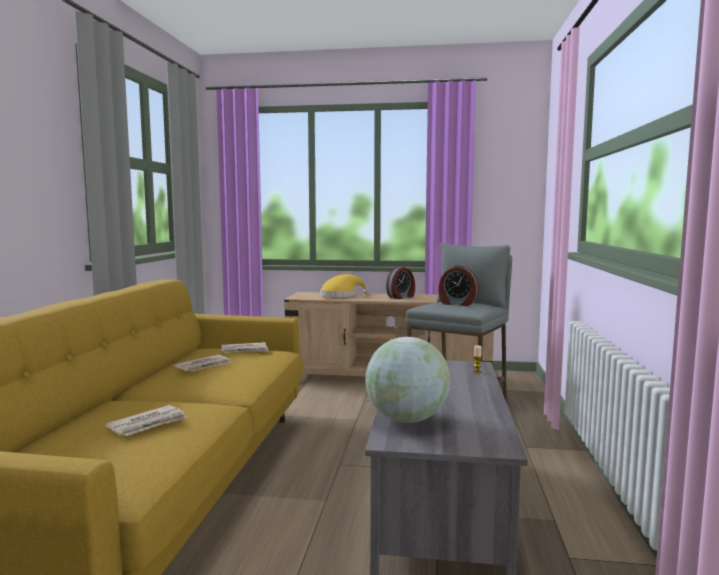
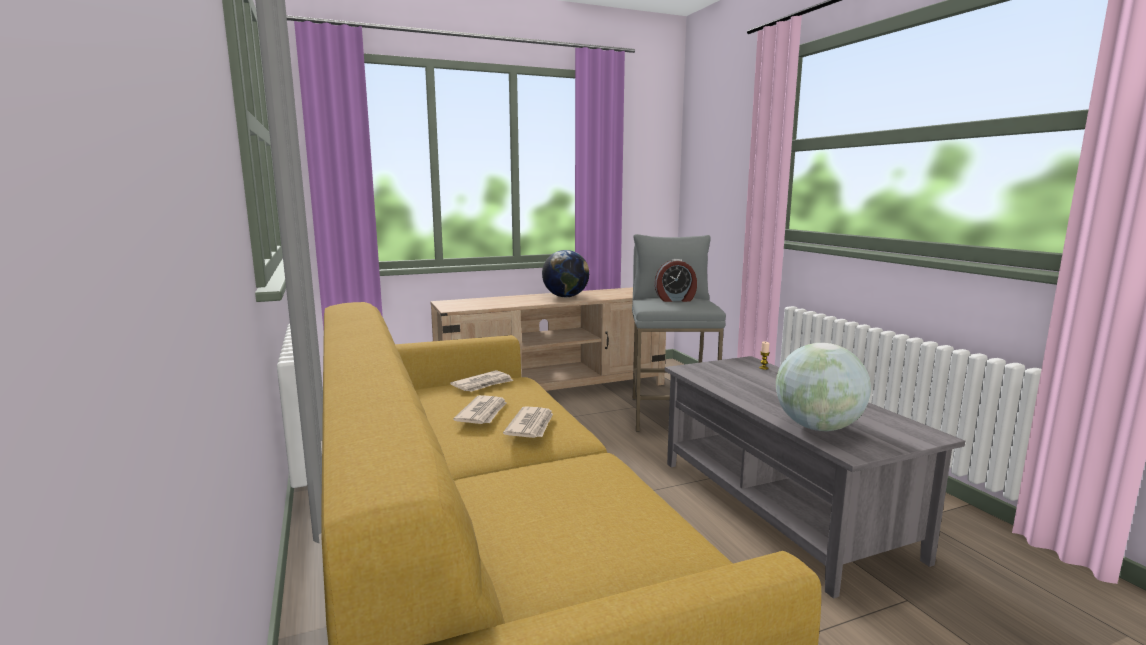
camera: 30 degrees left, 5 degrees up
(149, 424) = (590, 500): newspaper -> newspaper (531, 425)
(341, 296) = (497, 301): yellow hat -> none
(401, 297) = (565, 297): alarm clock -> globe

